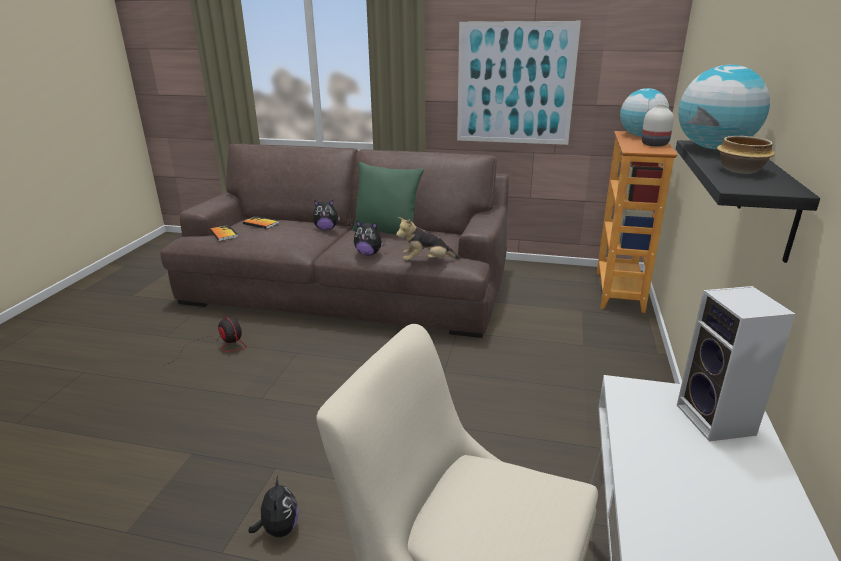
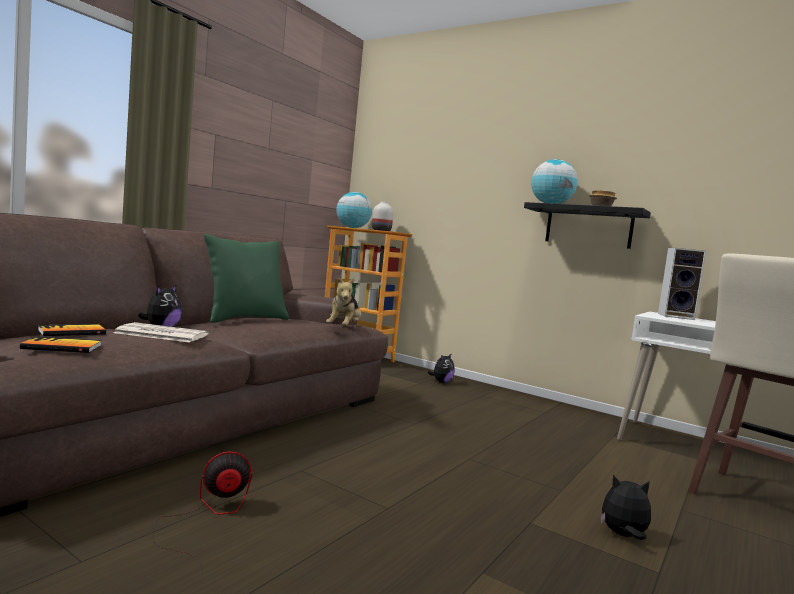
camera: 70 degrees left, 20 degrees down
(284, 235) = (160, 334): none -> newspaper
(369, 253) = (293, 331): plush toy -> plush toy (441, 382)
(515, 84) = (257, 177): picture -> none

